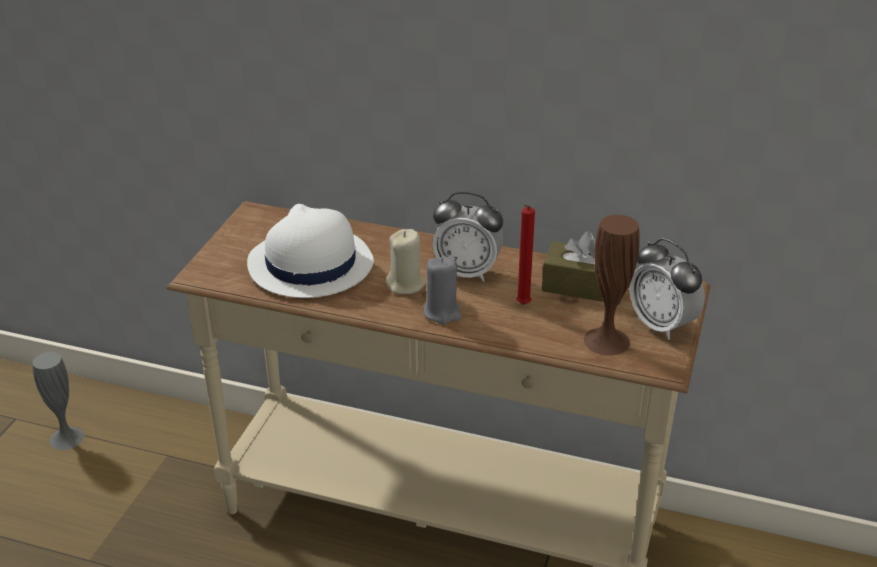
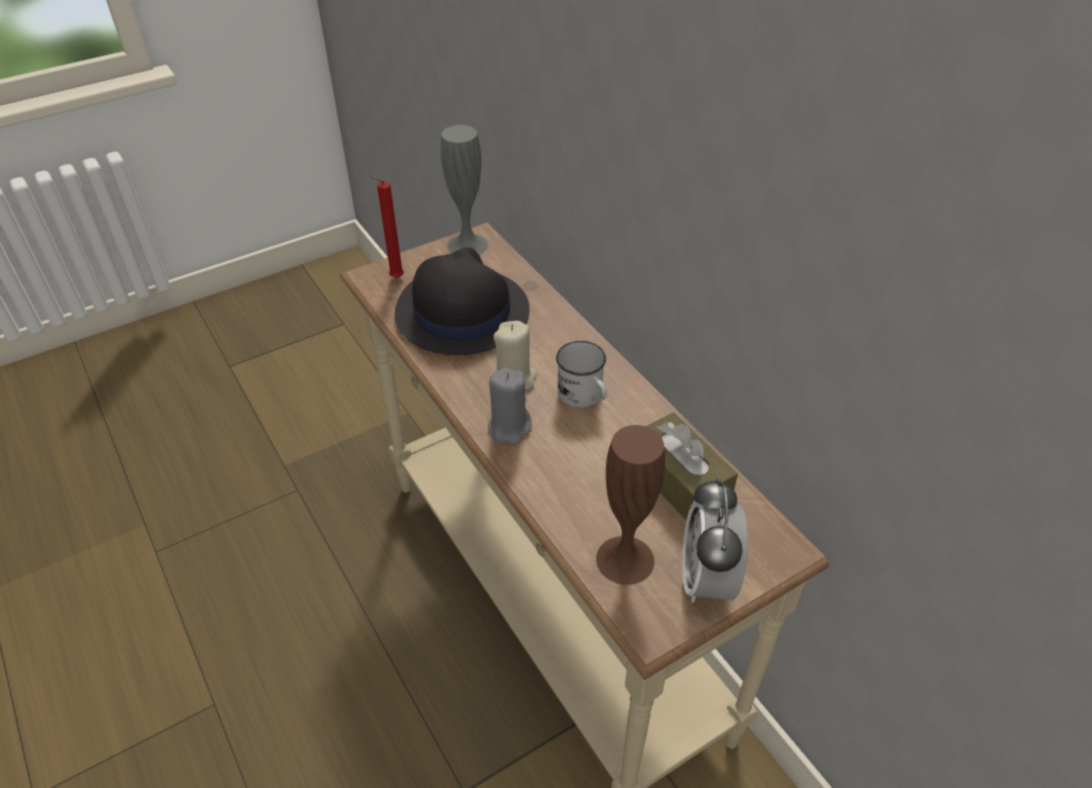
camera: 40 degrees right, 10 degrees up
(66, 438) = (359, 358): grey vase -> grey vase (467, 245)
(310, 265) = (461, 312): white hat -> black hat
(467, 272) = (584, 397): alarm clock -> white mug
(522, 305) = (590, 465): red candle -> red candle (394, 278)

